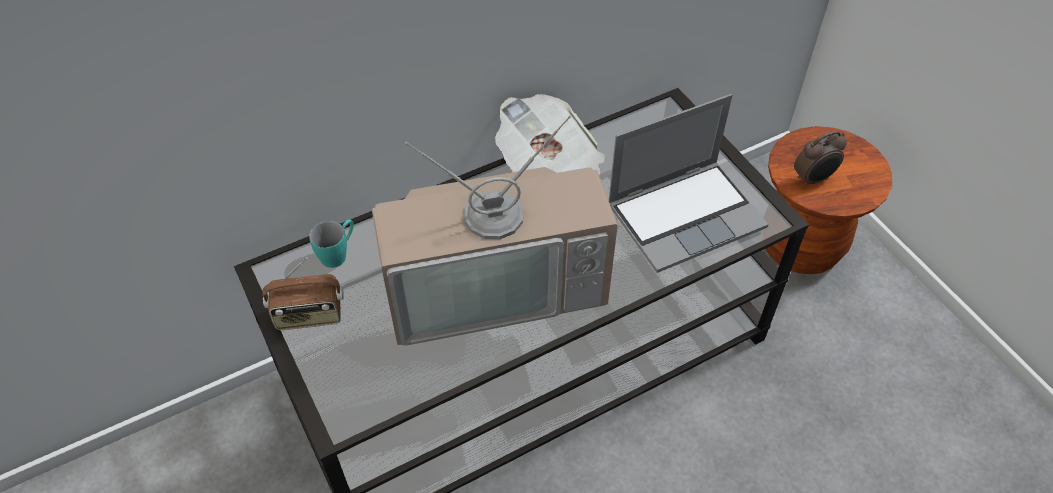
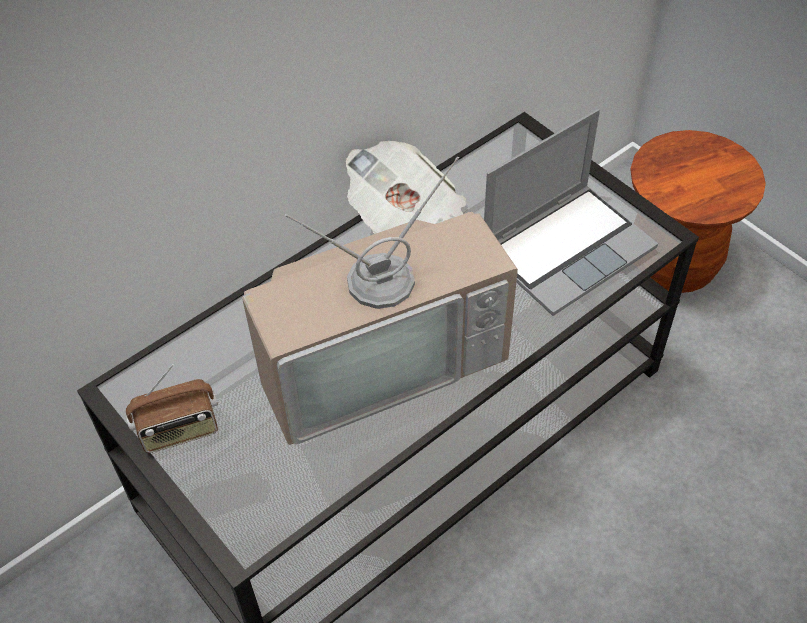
camera: 10 degrees left, 0 degrees up
(338, 253) = (194, 355): turquoise mug -> none
(813, 179) = (683, 189): alarm clock -> none

